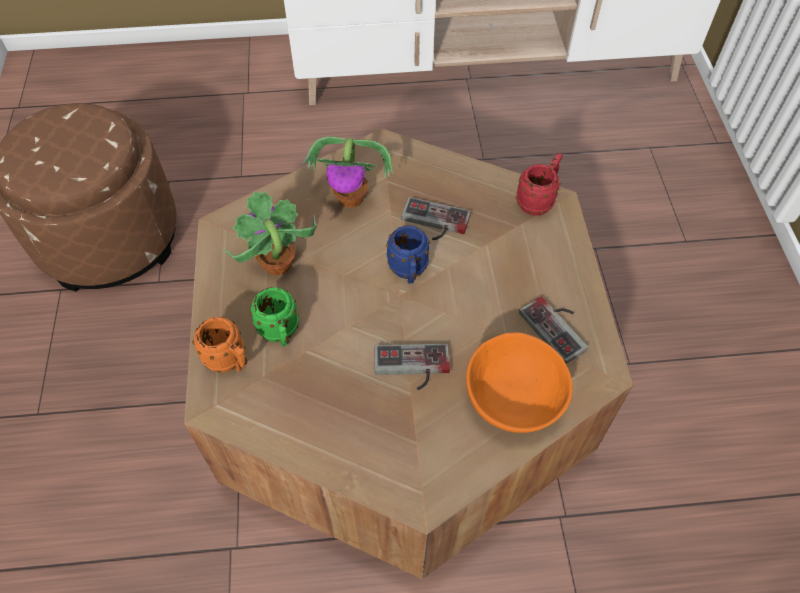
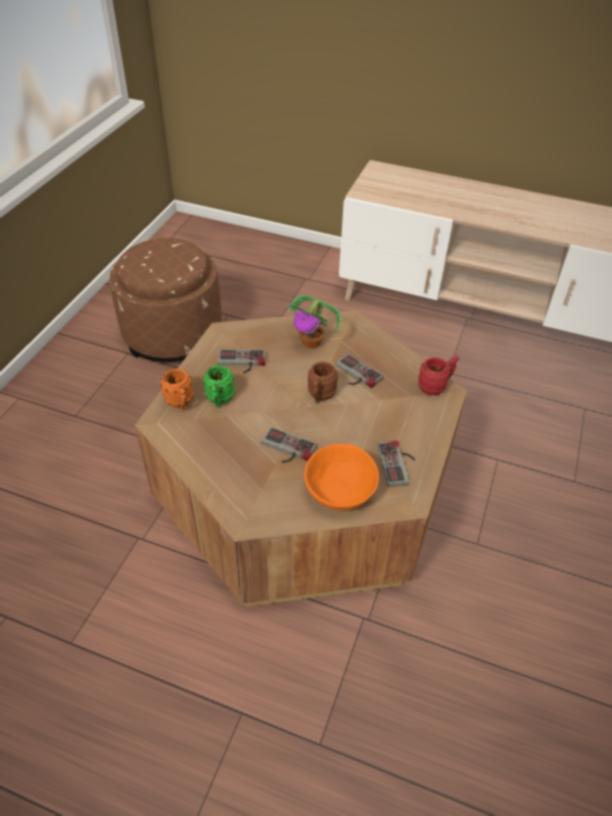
camera: 25 degrees right, 10 degrees down
(277, 265) = (241, 363): potted plant -> game controller
(409, 272) = (320, 396): blue mug -> brown mug

